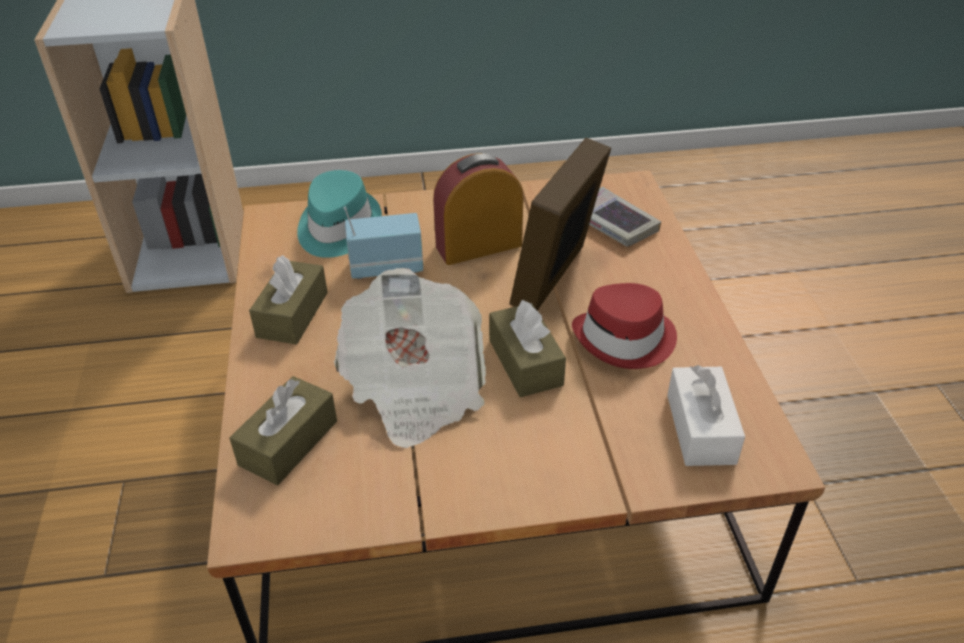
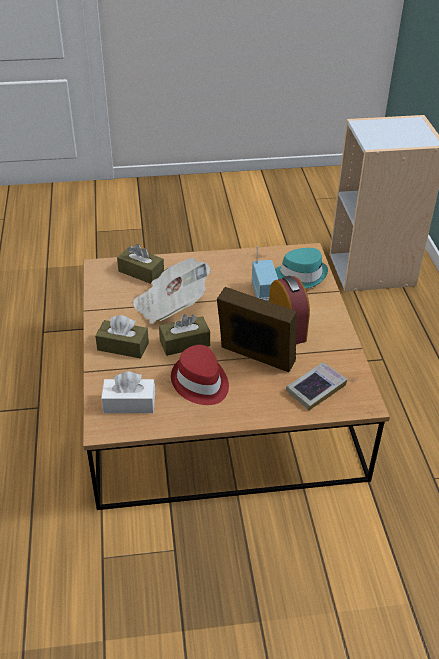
camera: 90 degrees right, 0 degrees up
(292, 314) = (225, 266): brown tissue box -> brown tissue box (123, 346)

